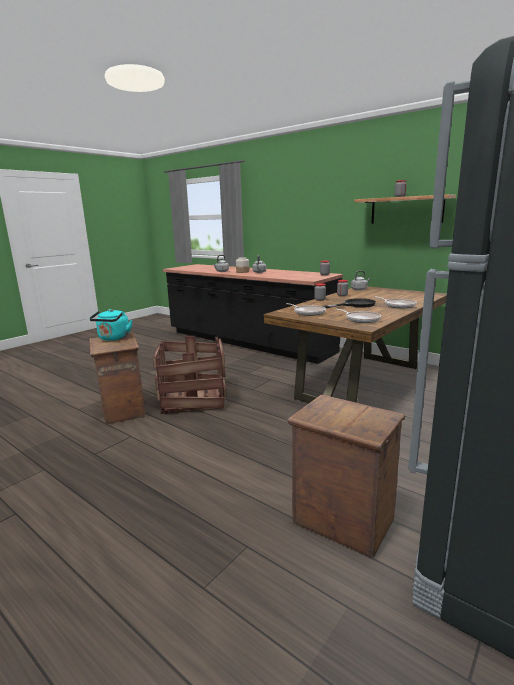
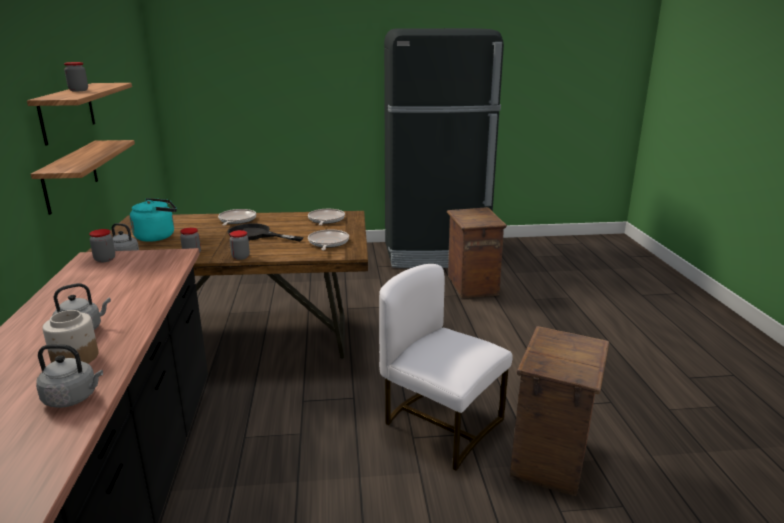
camera: 135 degrees left, 5 degrees up
(113, 338) = (560, 361): turquoise kettle -> turquoise kettle (157, 236)
(193, 398) = (440, 425): crate -> white chair
(391, 245) = (70, 176): none -> shelf

